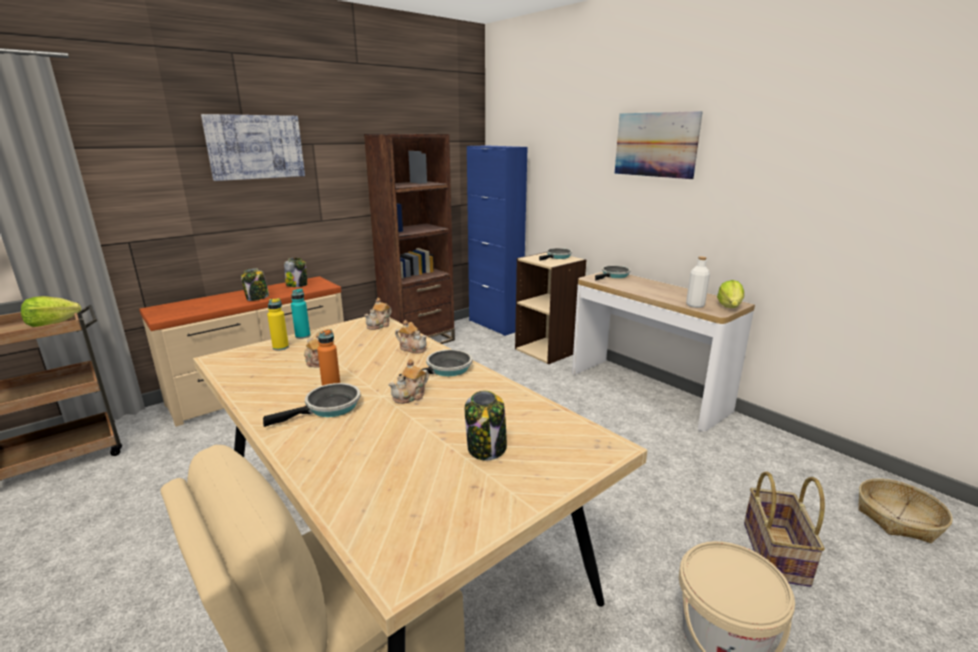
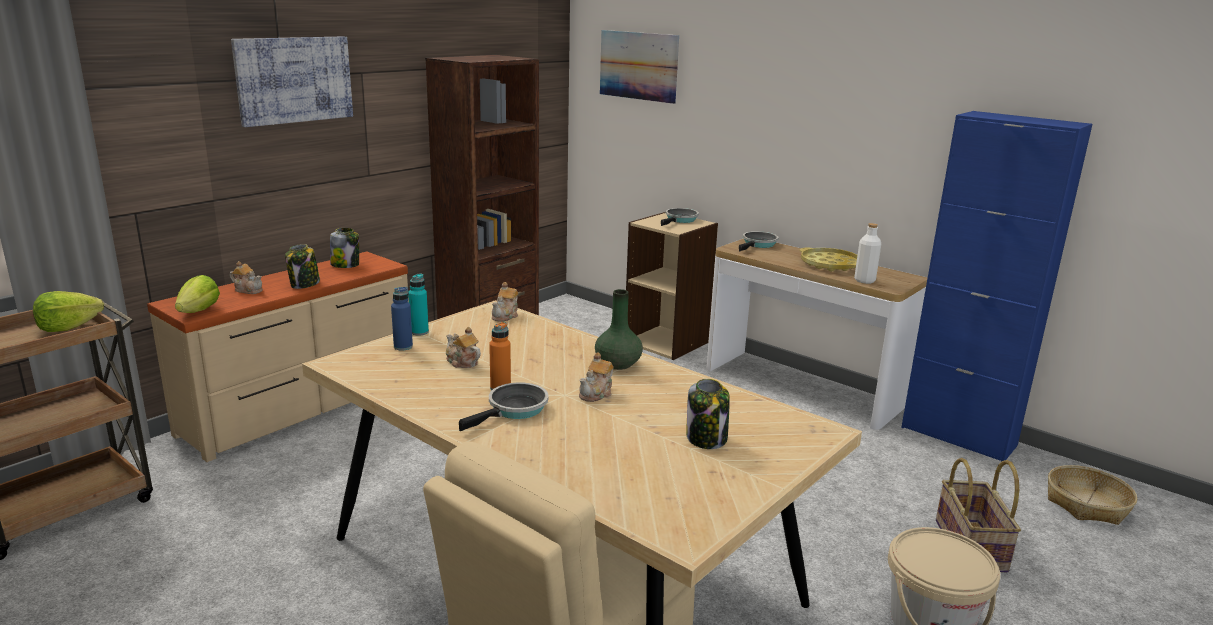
camera: 10 degrees left, 0 degrees up
(280, 347) = (403, 347): yellow bottle -> blue bottle
(412, 348) = (565, 342): teapot -> teapot (248, 290)
(446, 369) = (618, 364): frying pan -> green vase
(495, 325) = (586, 311): blue cabinet -> blue cabinet (958, 436)
(655, 145) = (808, 85): picture -> picture (638, 66)
(668, 292) = (829, 264): none -> yellow tray
(729, 307) = (903, 282): lettuce -> lettuce (199, 311)

